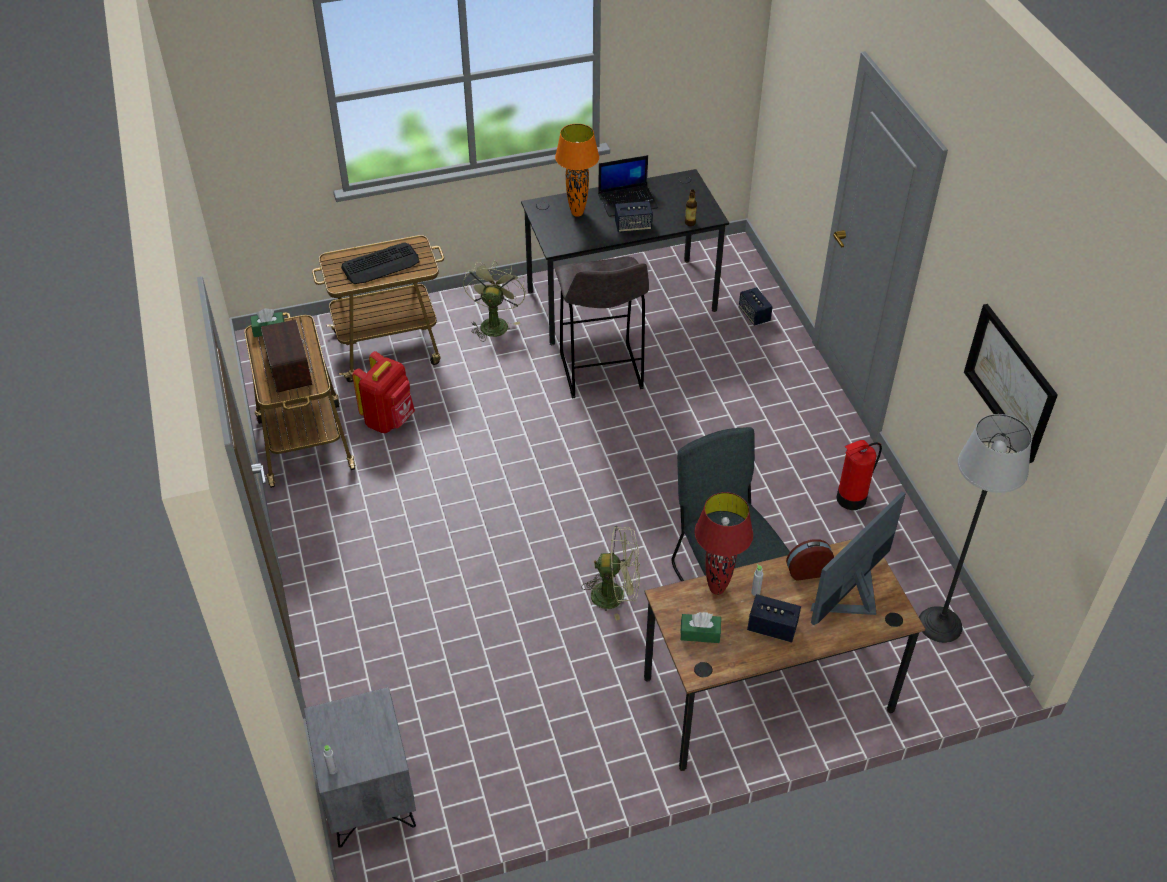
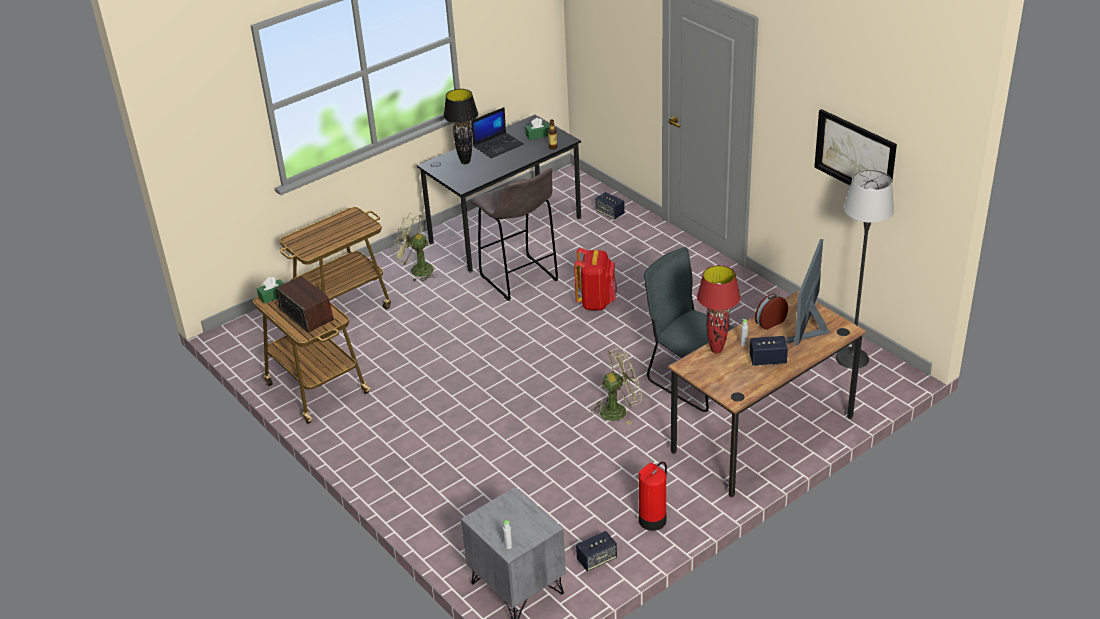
camera: 20 degrees left, 10 degrees down
(381, 264) = (333, 233): keyboard -> none
(389, 419) = (374, 353): red backpack -> red backpack (596, 302)
(494, 323) = (416, 270): green fan -> green fan turned 60 degrees counterclockwise
(577, 213) = (465, 162): orange table lamp -> black table lamp
(633, 226) = (512, 160): speaker -> speaker (596, 559)
(700, 633) = (722, 377): green tissue box -> green tissue box (538, 135)
(850, 499) = (747, 304): fire extinguisher -> fire extinguisher (652, 521)

